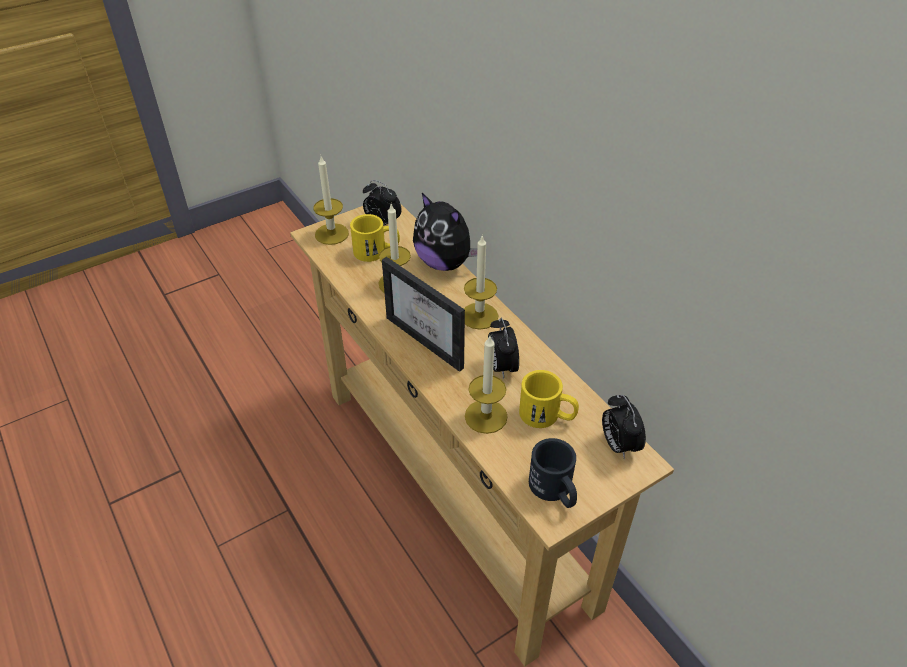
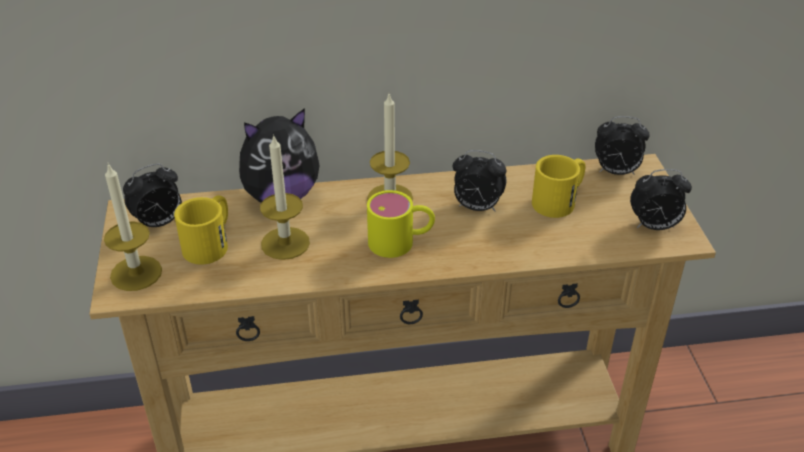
camera: 65 degrees left, 5 degrees down
(433, 338) = (401, 241): picture frame -> yellow mug
(486, 416) = (539, 239): candle -> none
(554, 491) = (653, 226): black mug -> alarm clock

